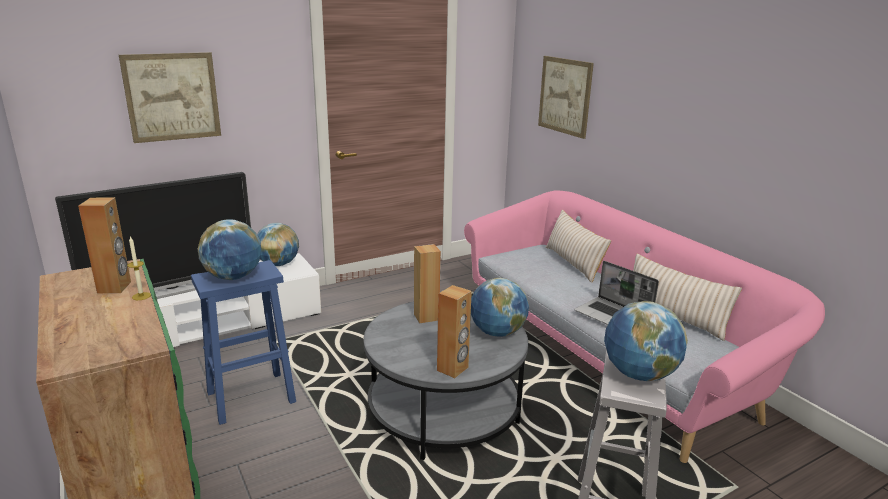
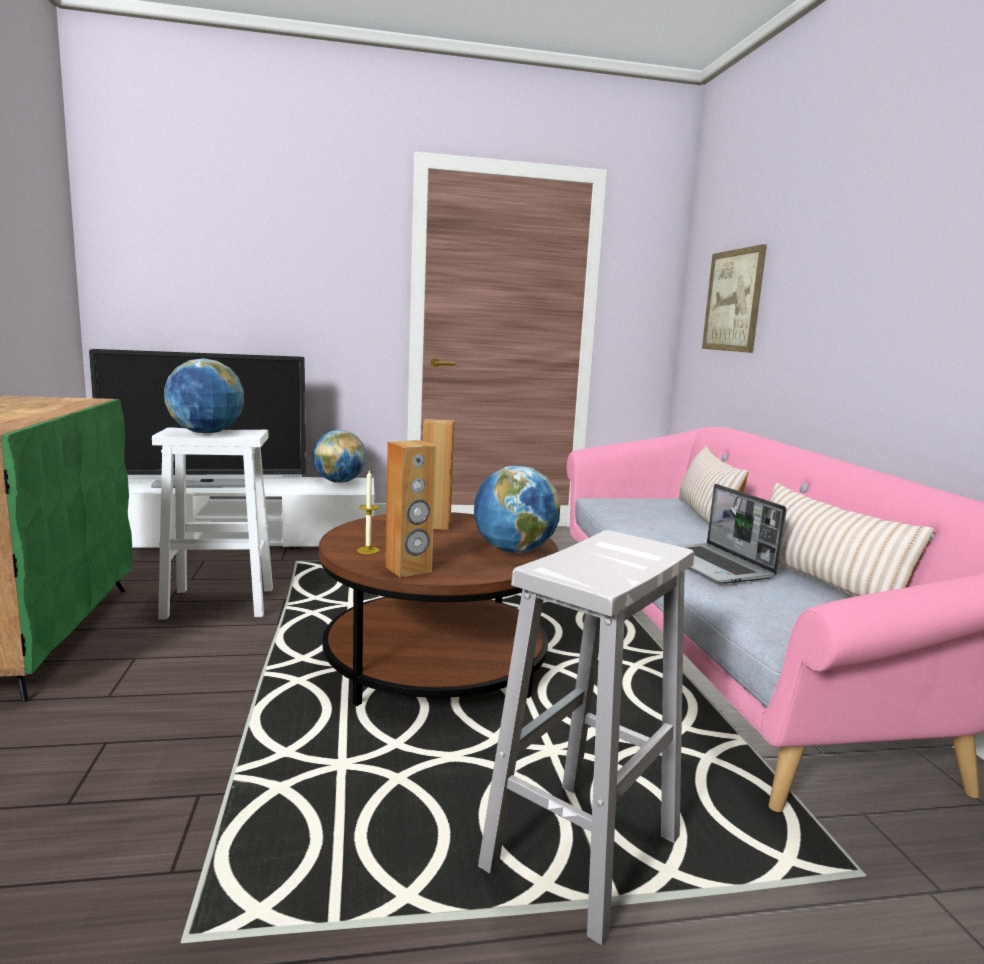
camera: 20 degrees right, 10 degrees down
(114, 287) = (50, 405): brown speaker -> none
(141, 296) = (61, 411): candle -> candle (368, 550)
(172, 97) = (245, 268): picture -> none
(252, 396) = (221, 603): blue stool -> white stool
(444, 410) = (436, 662): grey coffee table -> brown coffee table
(639, 374) = (615, 562): globe -> none

